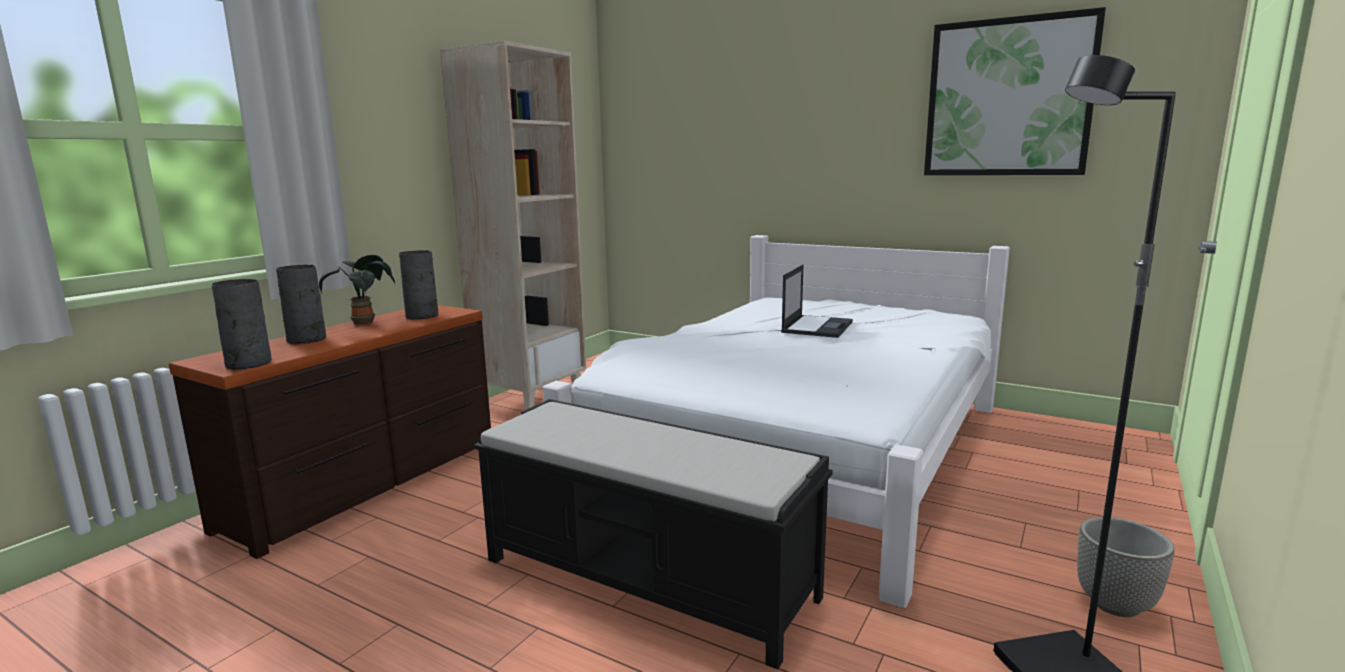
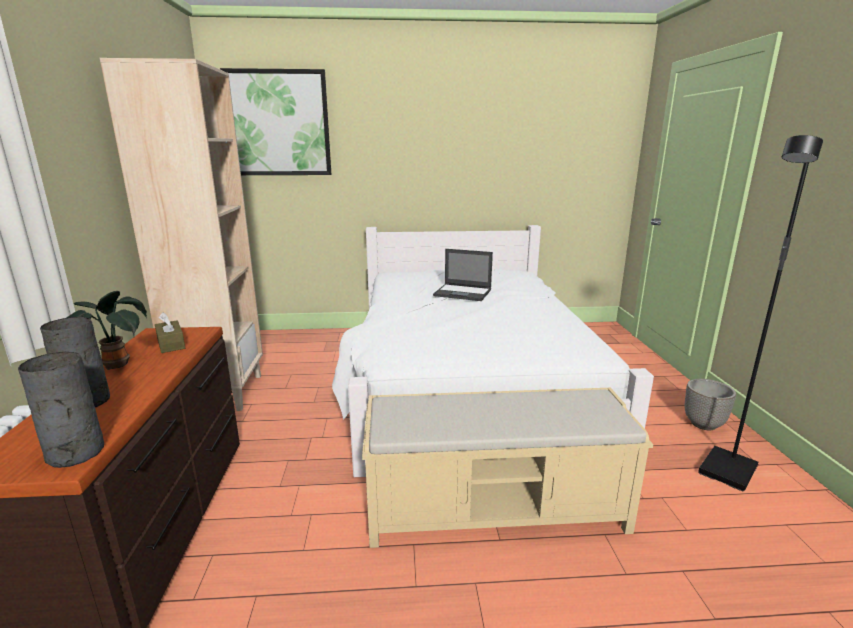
camera: 35 degrees left, 5 degrees up
(422, 316) = (171, 344): grey vase -> brown tissue box
(649, 579) = (496, 508): black bench -> beige bench
(817, 327) = (463, 293): laptop -> laptop turned 120 degrees clockwise
(1008, 98) = (534, 131): picture -> picture (278, 123)

